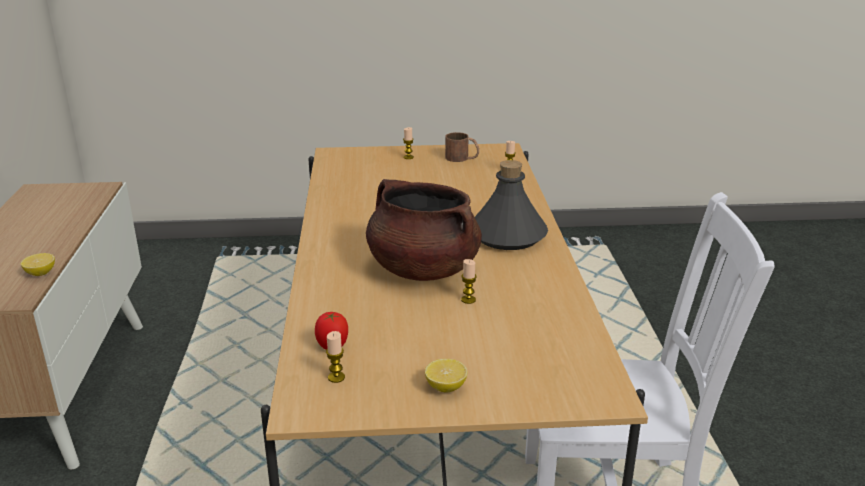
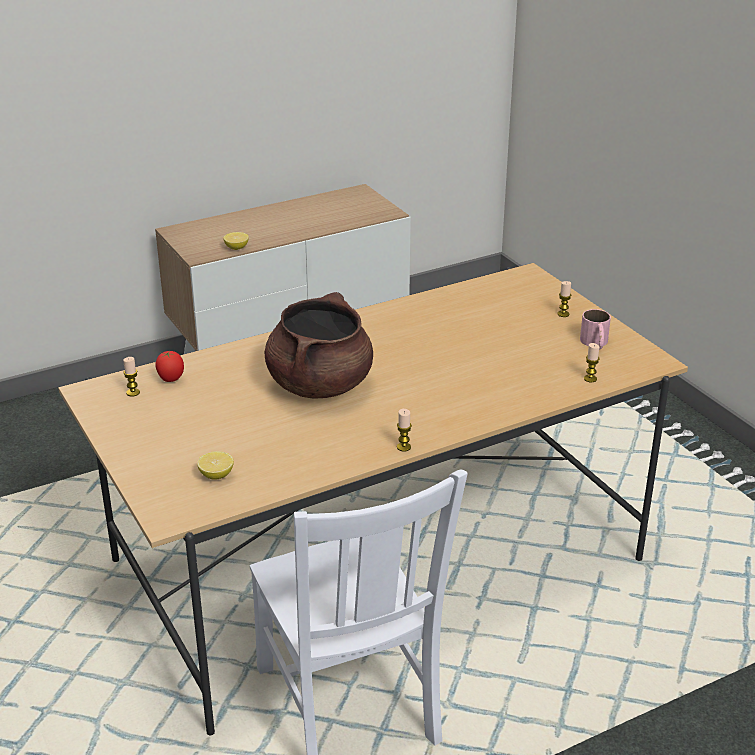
camera: 65 degrees right, 5 degrees up
(446, 387) = (144, 440): lemon -> lemon (216, 475)
(462, 158) = (595, 343): brown mug -> pink mug
(468, 300) = (281, 419): candle -> candle (403, 447)
(507, 236) = (423, 412): grey bottle -> none

